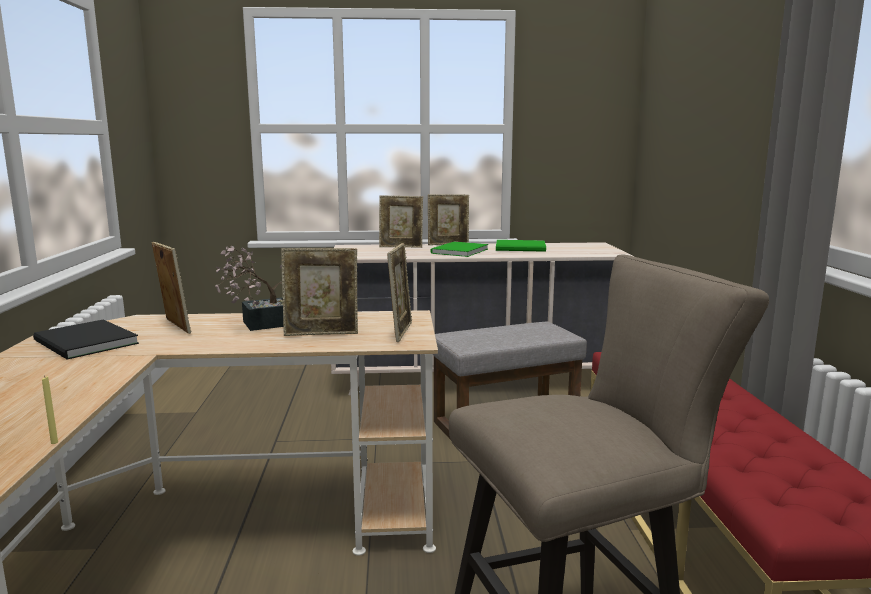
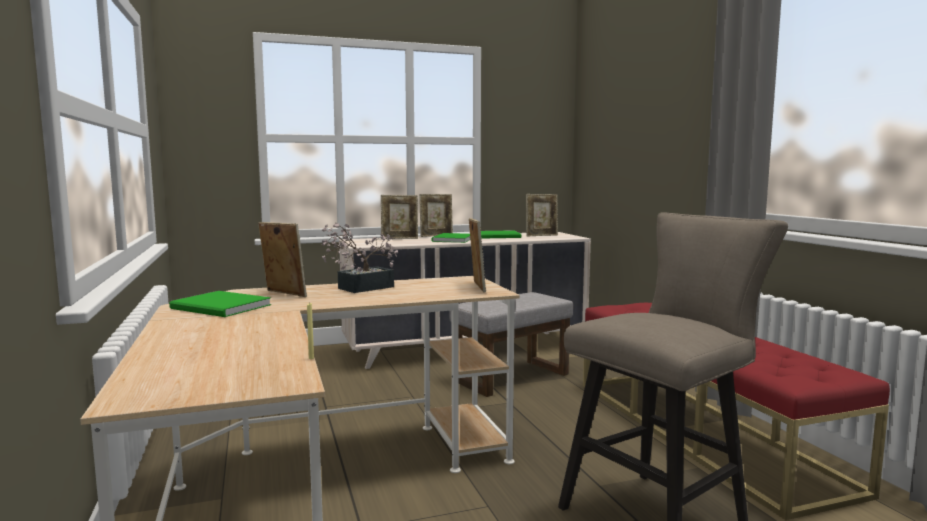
camera: 15 degrees left, 5 degrees down
(84, 343) = (221, 307): black book -> green book
(322, 334) = (417, 291): picture frame -> picture frame (541, 236)

